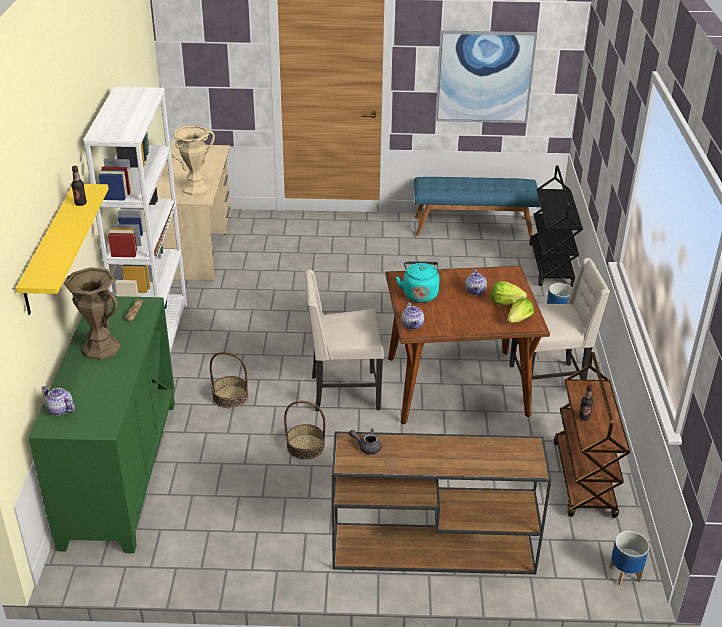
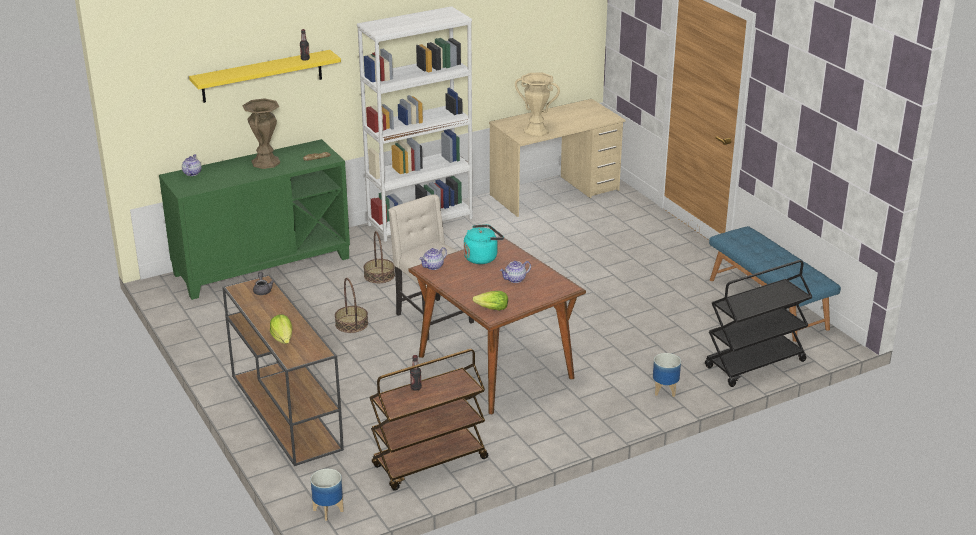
camera: 60 degrees right, 5 degrees down
(484, 77) = (812, 143): picture -> none
(505, 302) = (513, 296): lettuce -> lettuce (283, 339)
(548, 382) = (552, 411): beige chair -> none

